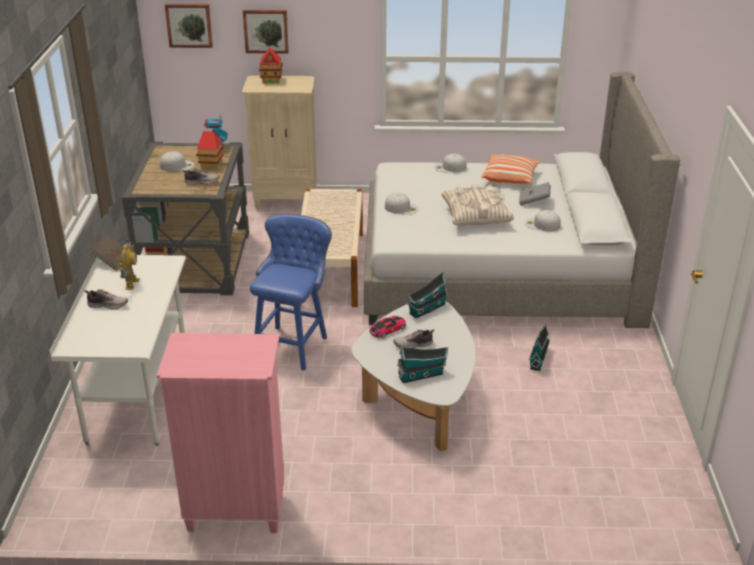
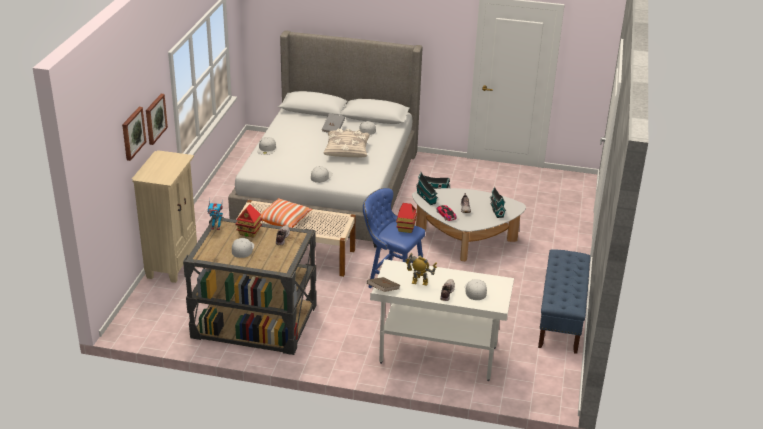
camera: 80 degrees left, 0 degrees up
(114, 326) = (475, 290): none -> white cap
(189, 25) = (101, 163): picture -> picture (155, 118)
(235, 511) = (561, 318): pink cabinet -> blue bench
(271, 80) = (152, 169): toy house -> toy house (406, 228)
(510, 178) = (295, 131): pillow -> pillow (284, 220)

